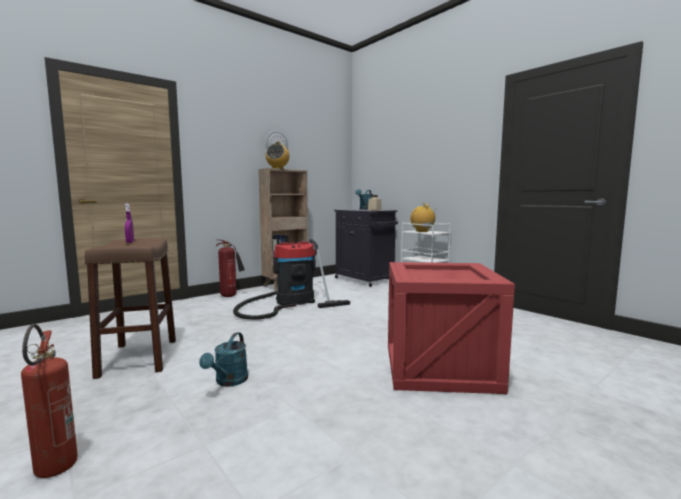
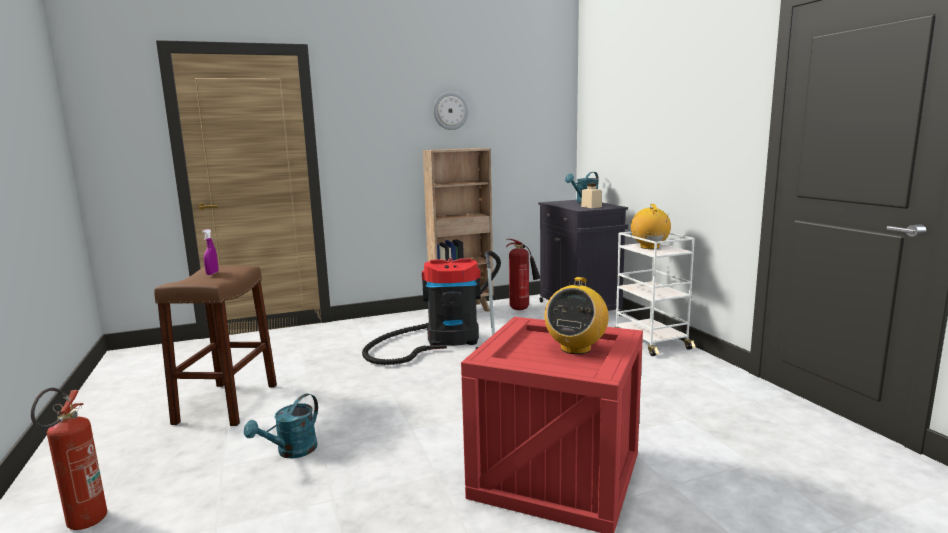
camera: 20 degrees right, 5 degrees up
(230, 296) = (380, 323): fire extinguisher -> fire extinguisher (522, 309)
(277, 169) = (447, 149): radio -> radio (575, 348)

